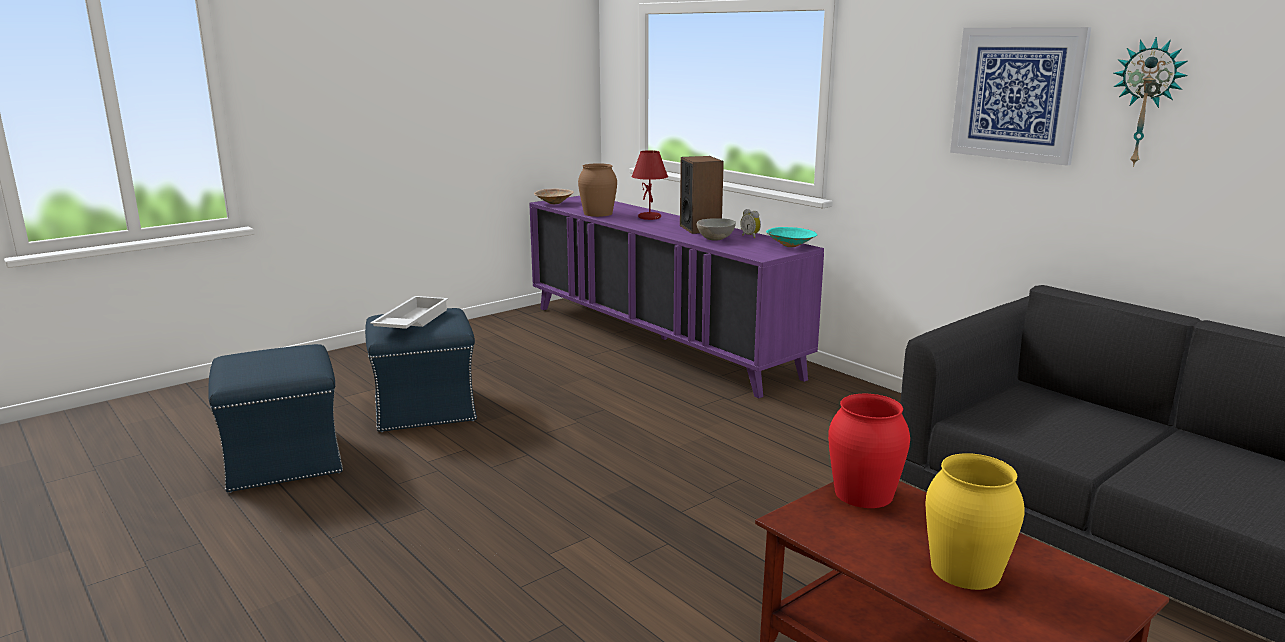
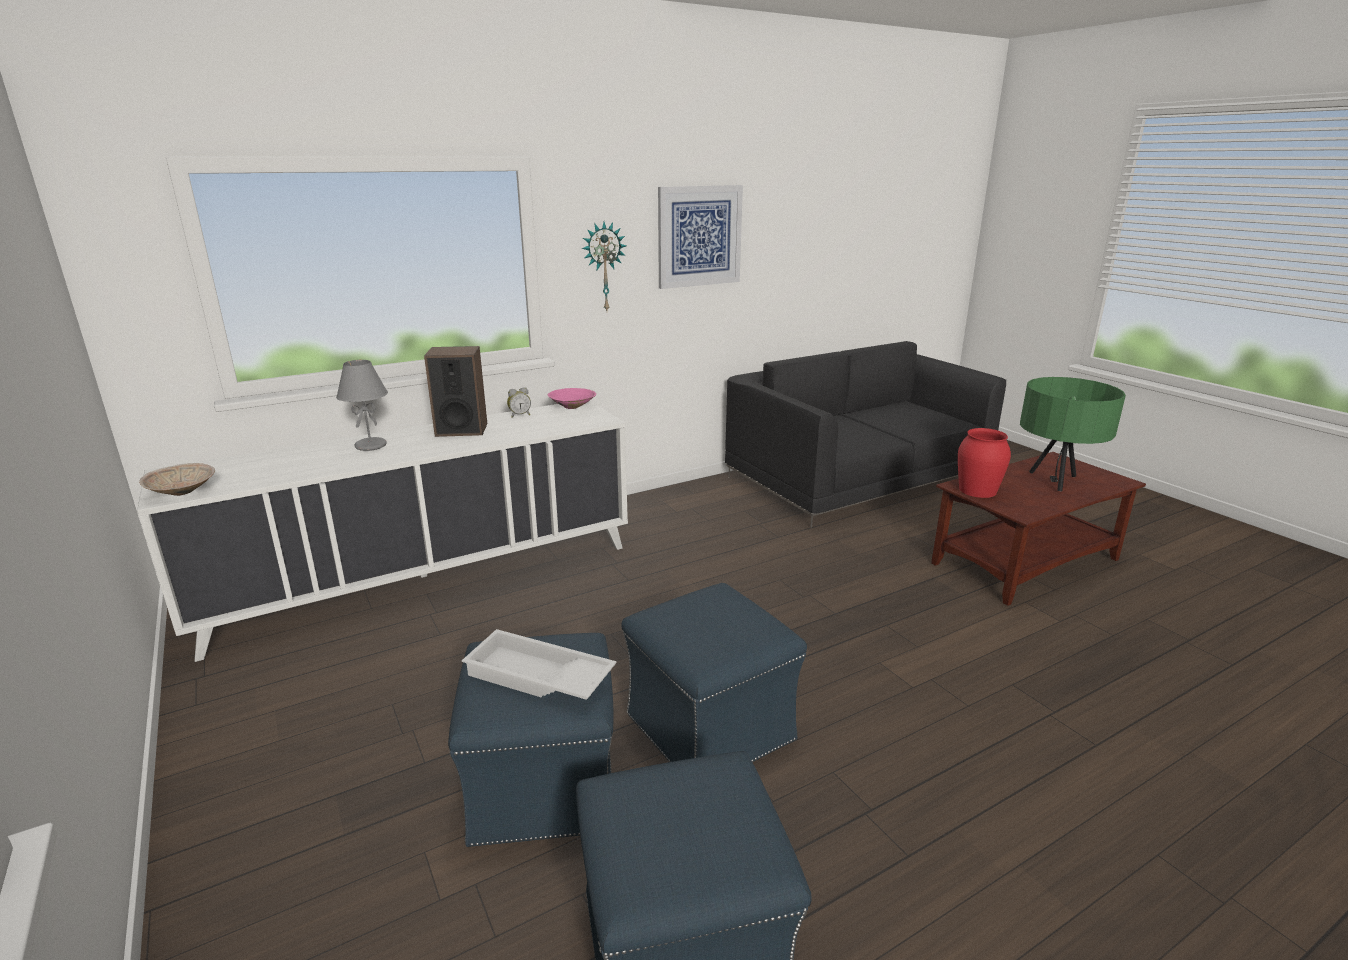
camera: 80 degrees left, 5 degrees up
(483, 455) = (708, 726): none -> blue ottoman
(598, 213) = (306, 470): brown vase -> none
(650, 217) = (371, 445): red table lamp -> grey table lamp
(659, 340) = (424, 579): purple cabinet -> white cabinet
(716, 239) = (521, 428): grey bowl -> none
(791, 246) = (573, 407): turquoise bowl -> pink bowl
(964, 569) = (1054, 482): yellow vase -> green table lamp
(1146, 102) = (773, 233): wall clock -> wall clock (603, 267)

